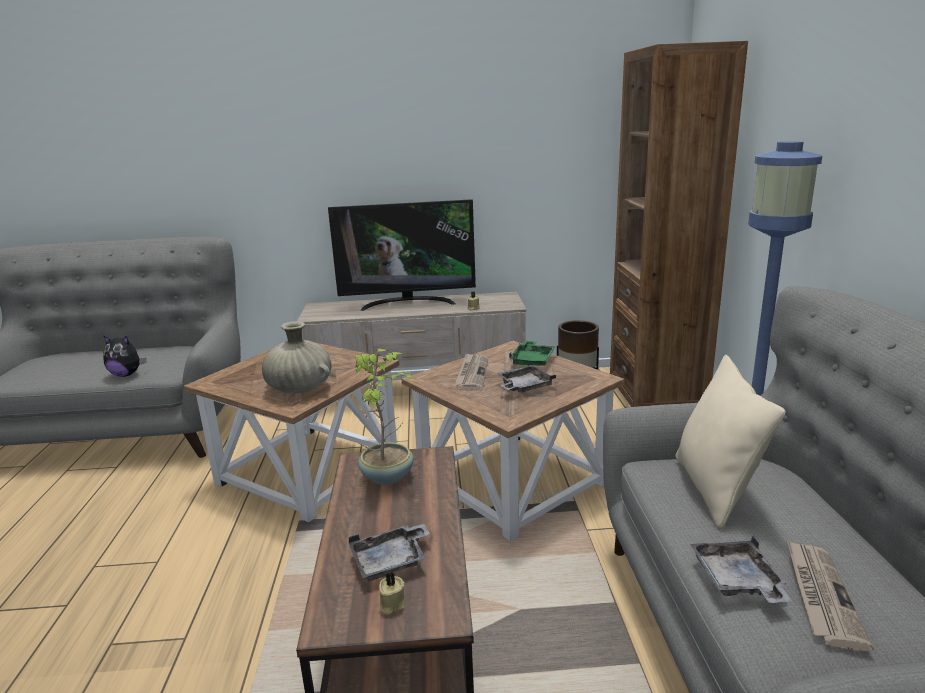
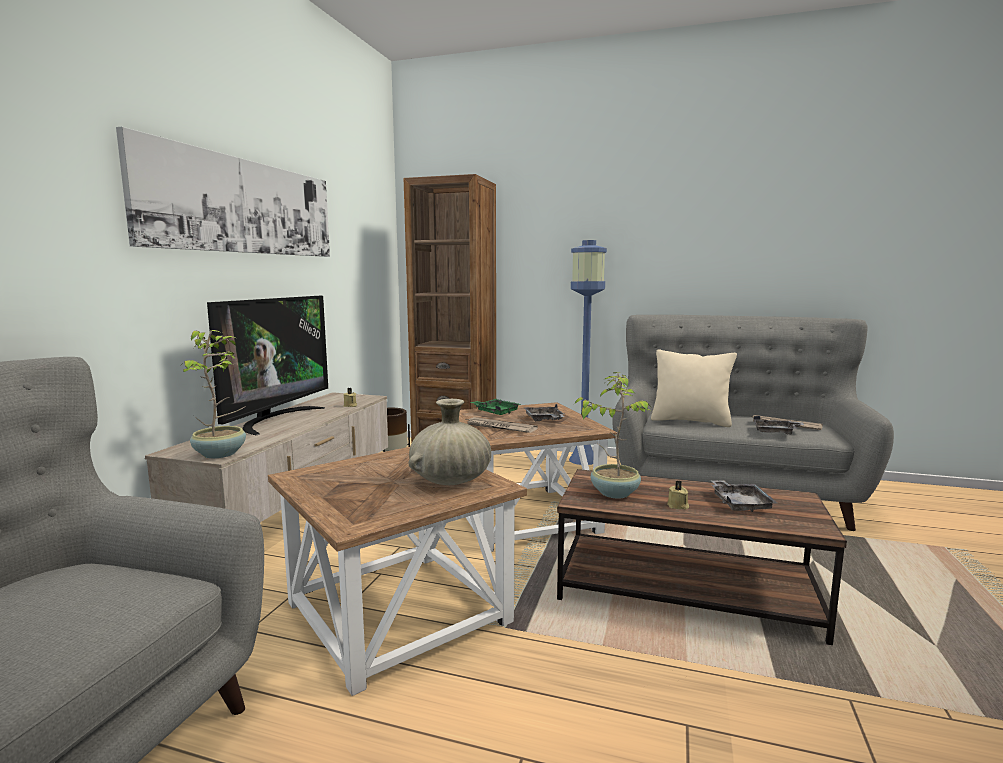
camera: 70 degrees left, 10 degrees down
(127, 374) = (96, 631): plush toy -> none
(315, 316) = (221, 454): none -> potted plant
(391, 604) = (791, 508): beige candle -> beige candle (678, 506)
(409, 121) = (245, 207): none -> picture

